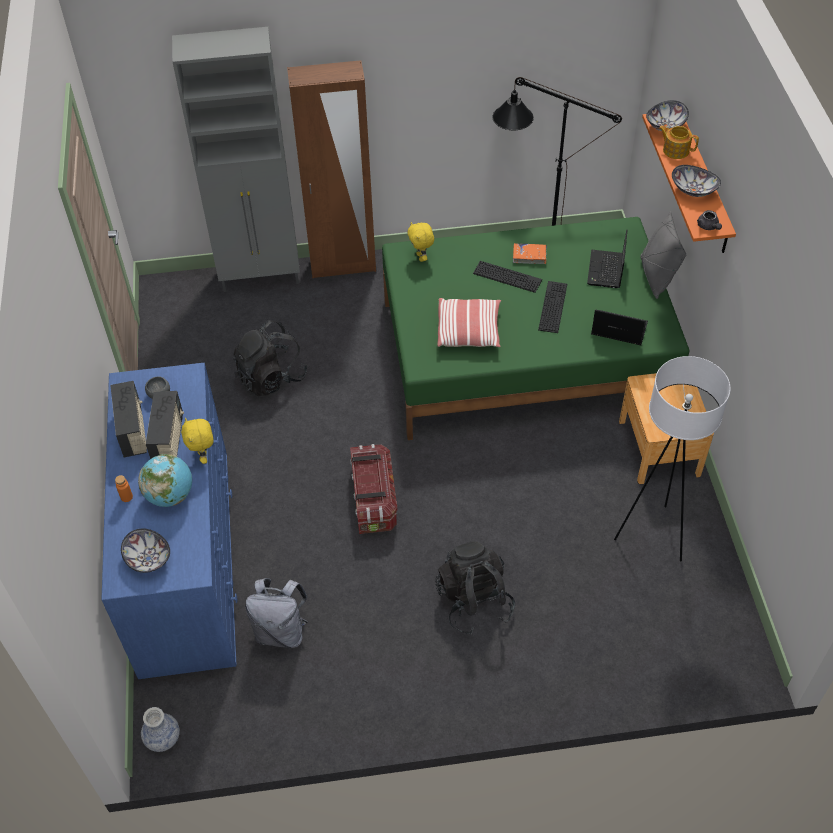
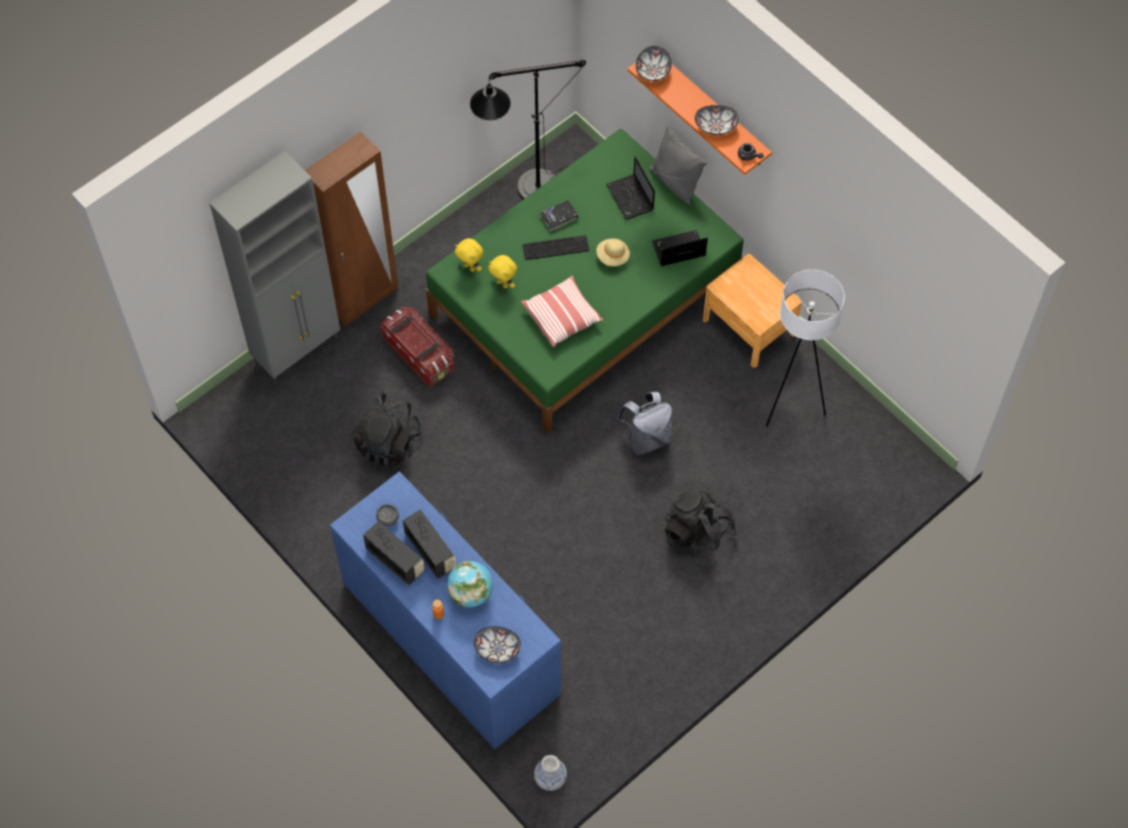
camera: 35 degrees left, 10 degrees up
(203, 456) = (468, 548): yellow plush toy -> yellow plush toy (503, 284)
(281, 631) = (573, 647): grey backpack -> grey backpack (646, 438)
(373, 499) = (560, 500): storage box -> storage box (419, 354)
(529, 256) = (559, 217): orange book -> black book
(553, 307) = (612, 257): keyboard -> beige hat
(675, 150) = (677, 93): teapot -> none

